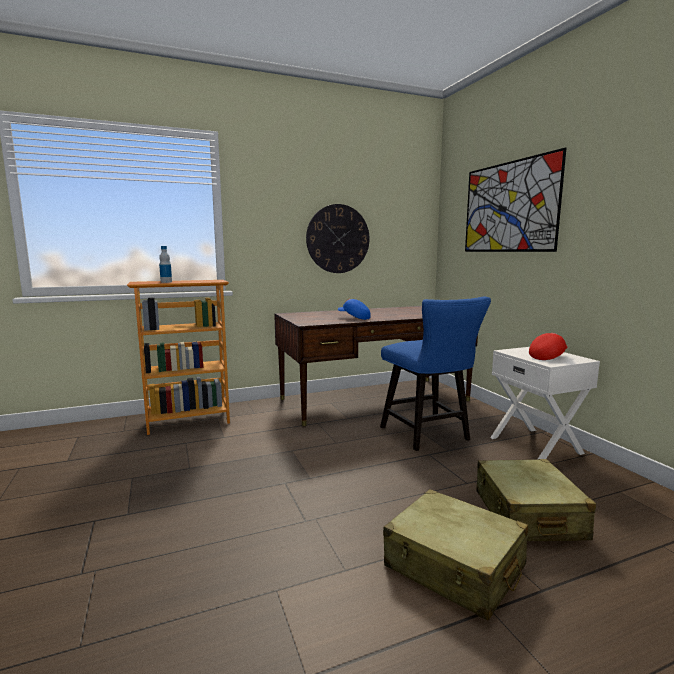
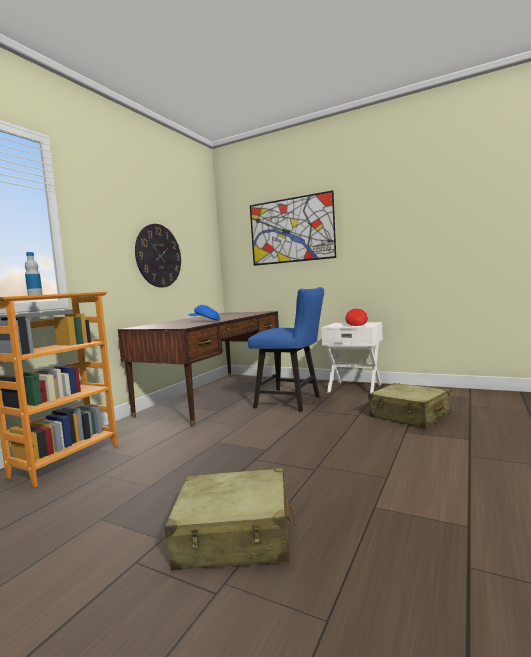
camera: 40 degrees left, 5 degrees down
(454, 567) = (426, 449): beige suitcase -> beige suitcase (235, 536)

